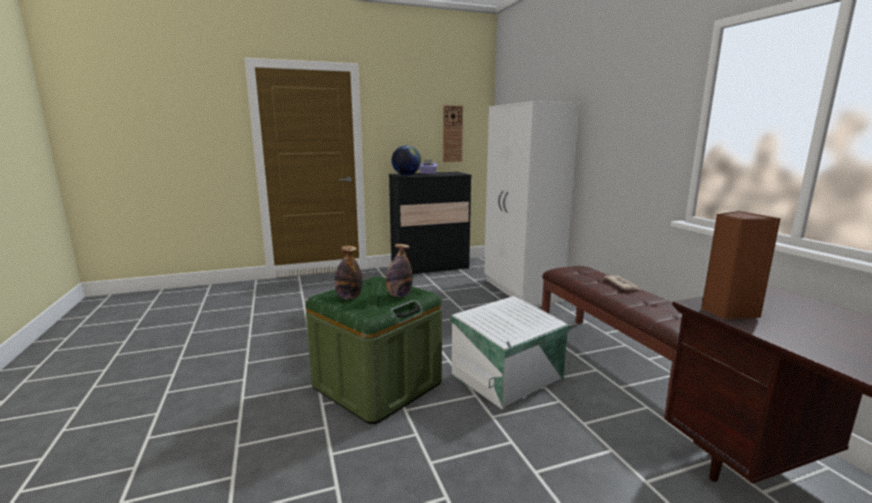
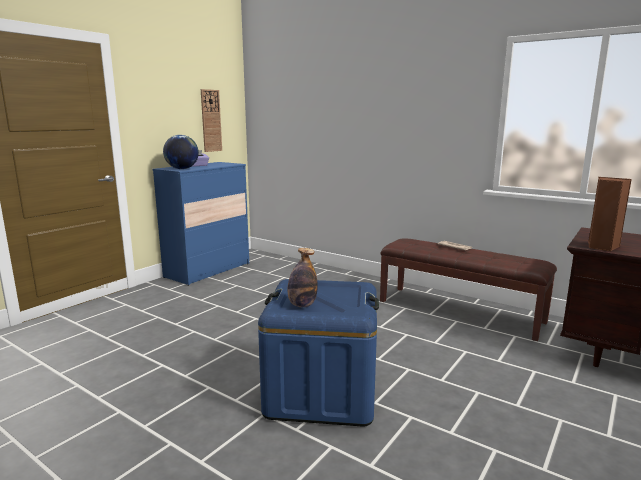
camera: 35 degrees left, 0 degrees up
(377, 385) = (321, 392): green storage box -> blue storage box
(399, 295) = (341, 291): bottle -> none
(430, 268) = (208, 270): black dresser -> blue dresser
(509, 377) = (411, 346): white storage box -> none
(521, 290) = (323, 274): white wardrobe -> none

